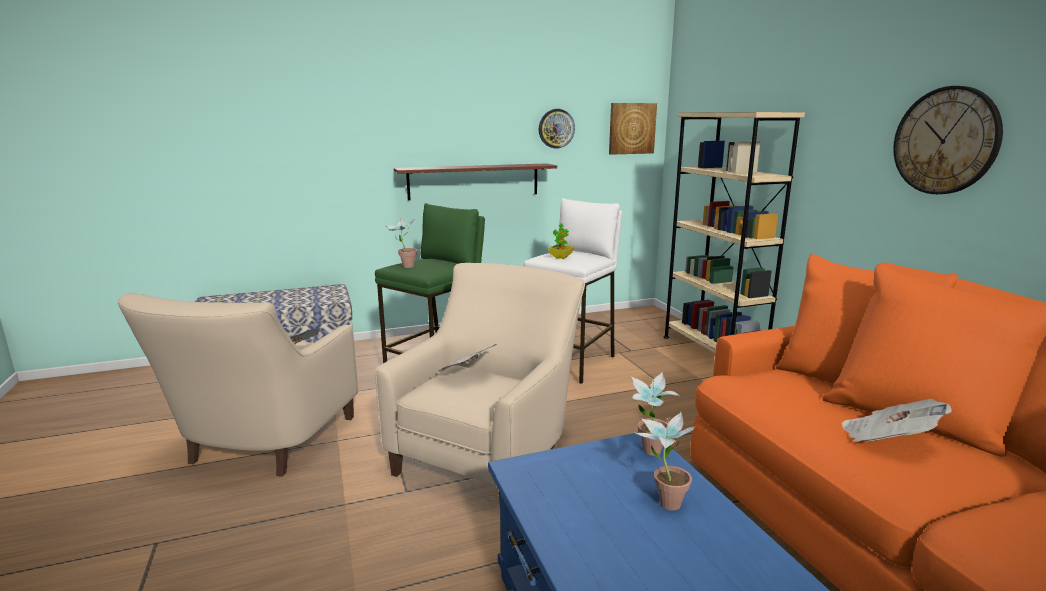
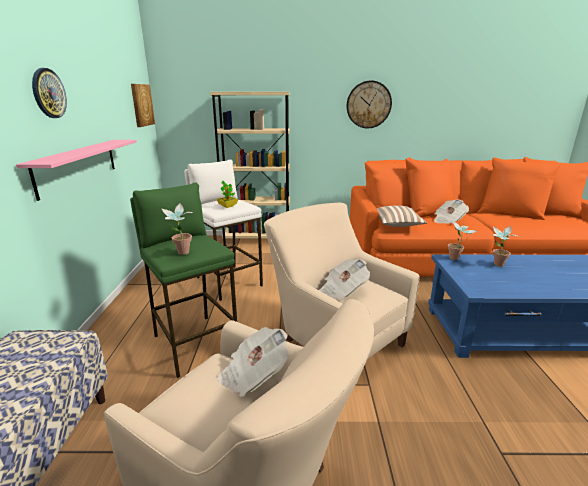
camera: 70 degrees left, 5 degrees up
(474, 181) = (78, 166): brown shelf -> pink shelf
(556, 128) = (111, 107): wall clock -> wall clock (48, 93)
(758, 386) = (397, 225): none -> pillow

